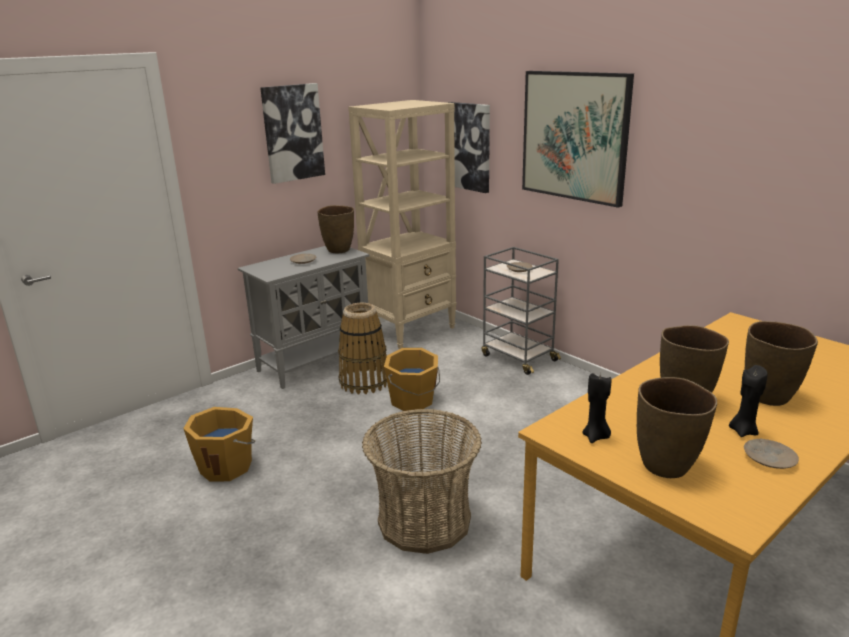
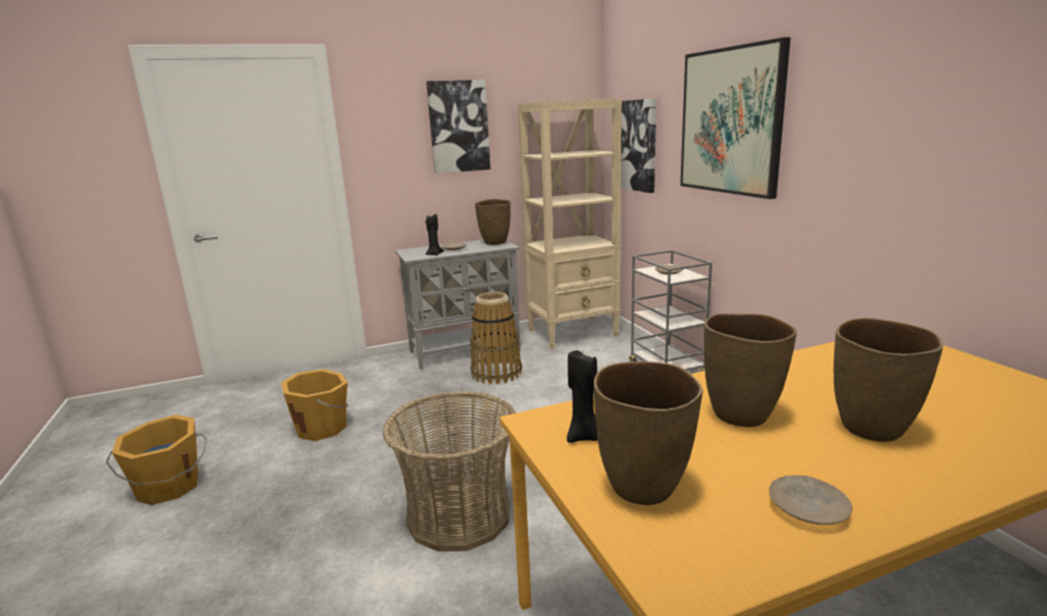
camera: 20 degrees right, 5 degrees down
(413, 401) = (530, 397): orange bucket -> orange bucket (168, 487)
(743, 431) = (796, 464): black candle -> black candle (434, 254)

